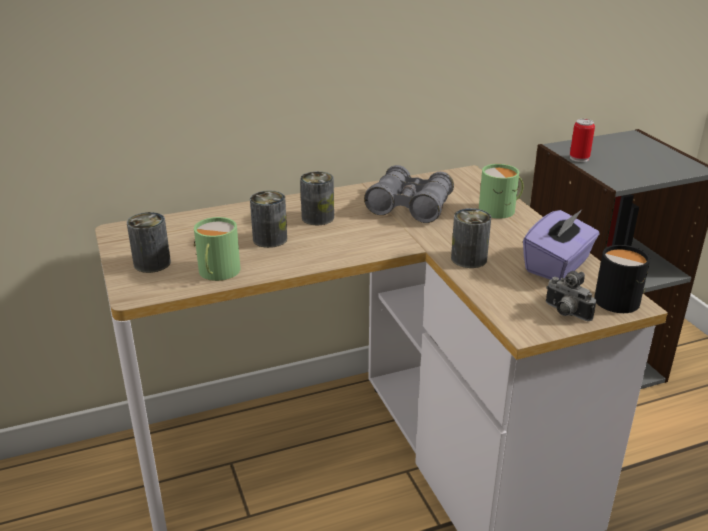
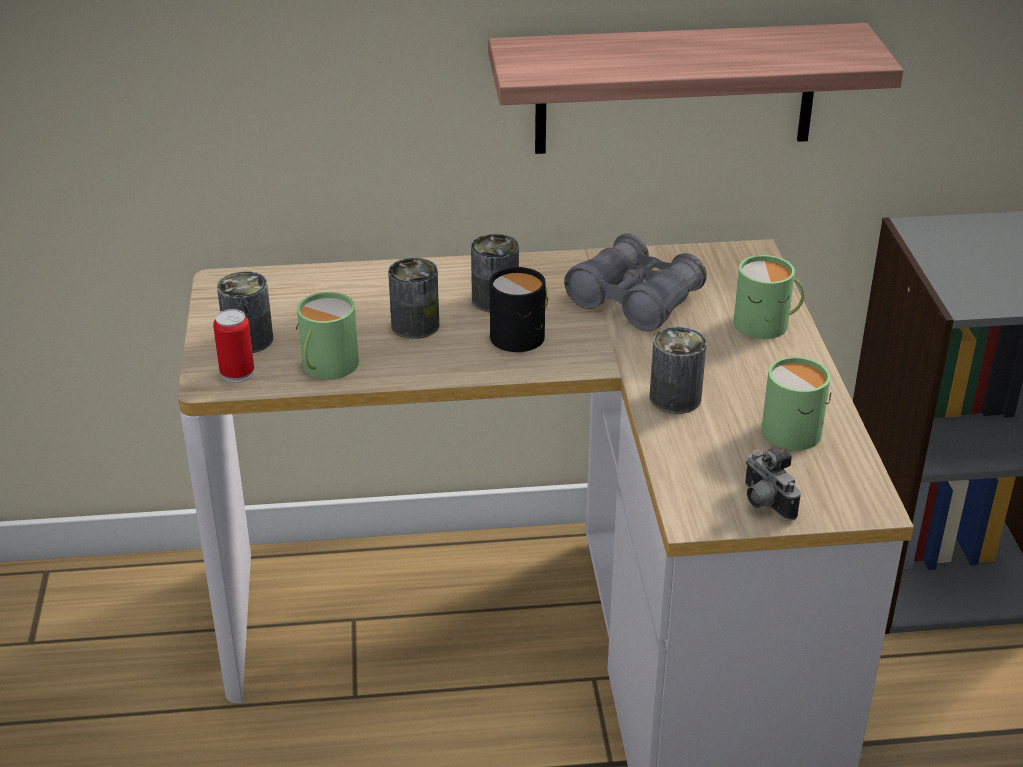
camera: 15 degrees right, 5 degrees up
(412, 67) = (675, 89): none -> shelf
(558, 266) = (797, 429): purple tissue box -> green mug
(579, 158) = (932, 252): can -> can (237, 373)
(619, 298) = (855, 494): black mug -> black mug (522, 334)

